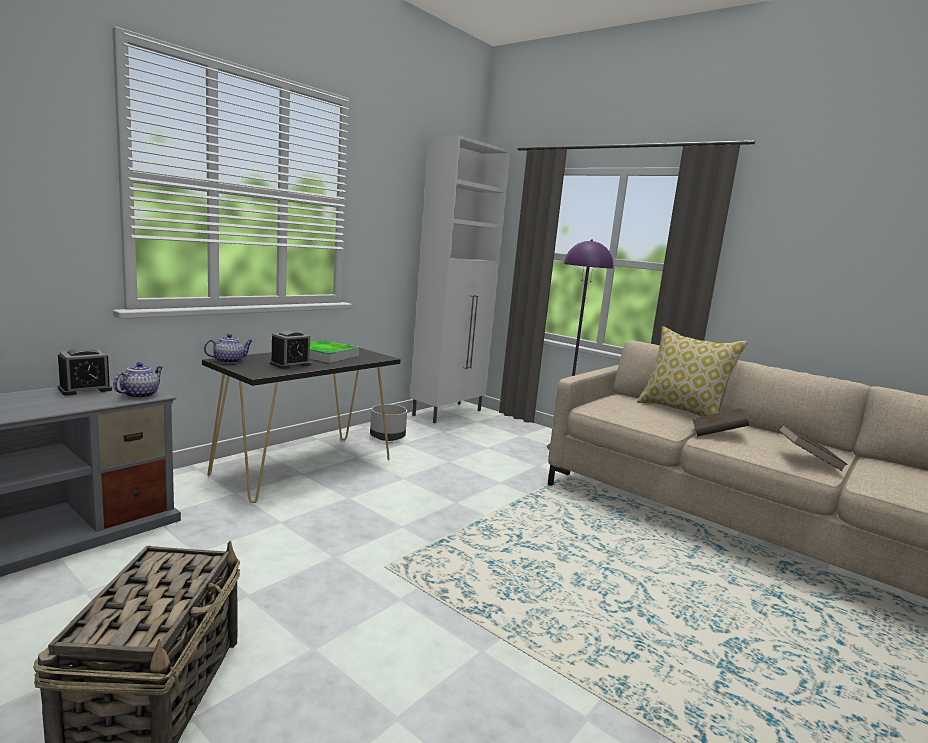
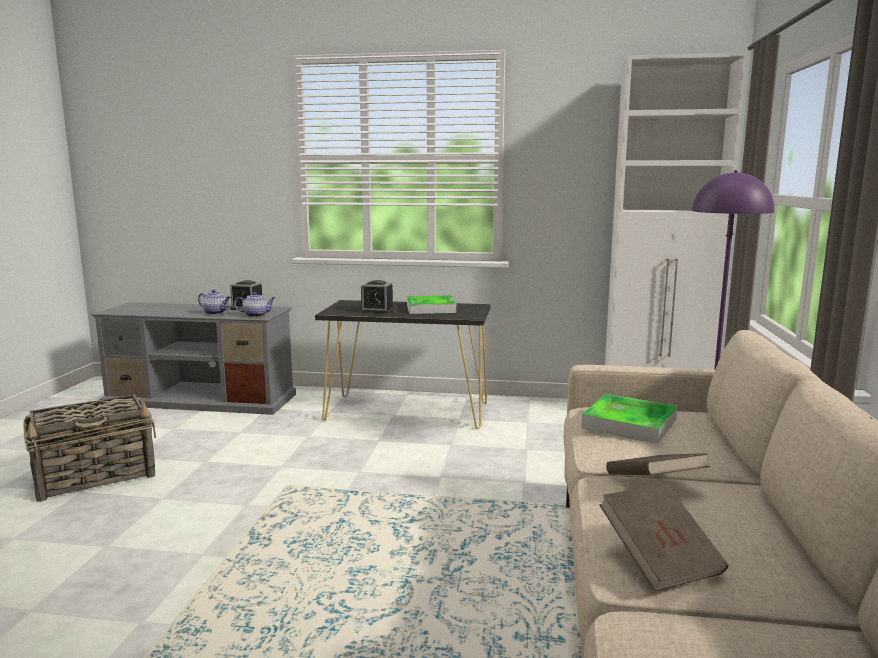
camera: 60 degrees right, 0 degrees up
(229, 361) = (349, 303): teapot -> teapot (216, 313)
(387, 436) = (528, 413): grey planter -> none
(629, 409) = (629, 424): none -> tray
(682, 411) = (716, 451): pillow -> none

